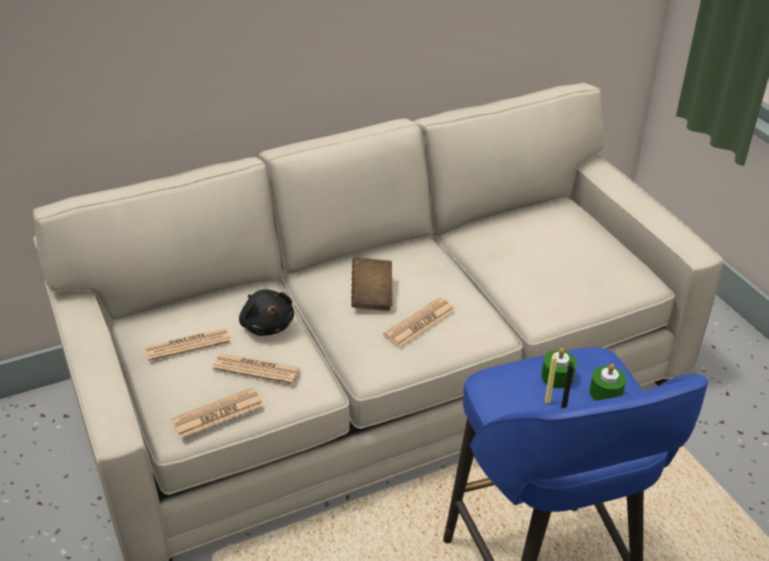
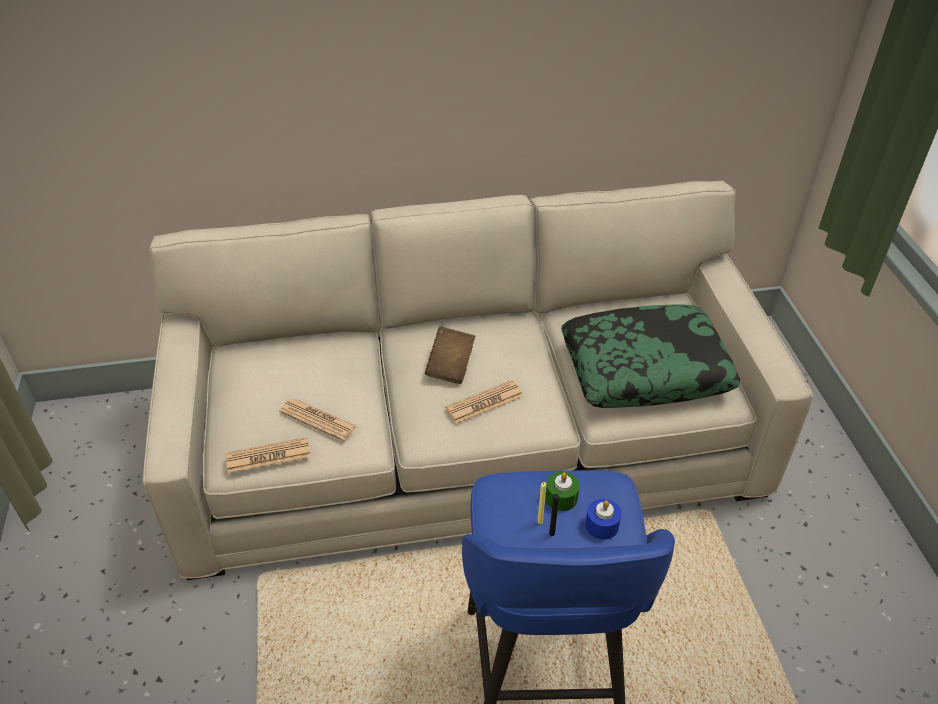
camera: 15 degrees right, 5 degrees up
(187, 345) = (267, 383): newspaper -> none
(267, 324) = (344, 377): black plush toy -> none
(559, 266) = (645, 368): none -> pillow
(606, 392) = (602, 525): green candle -> blue candle

